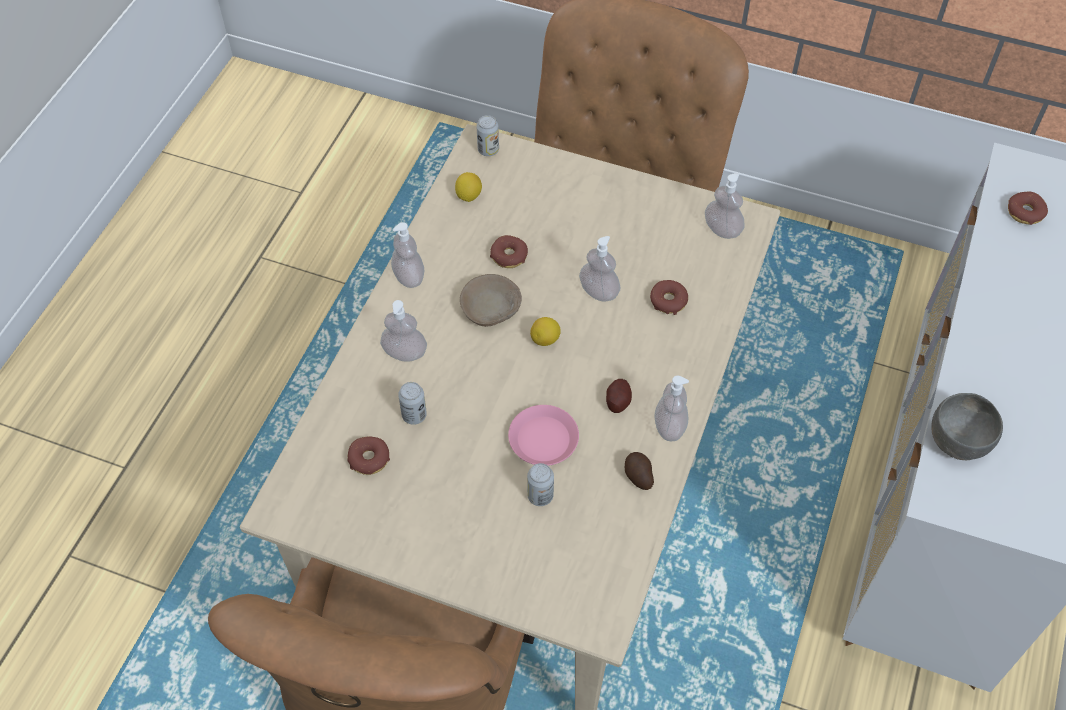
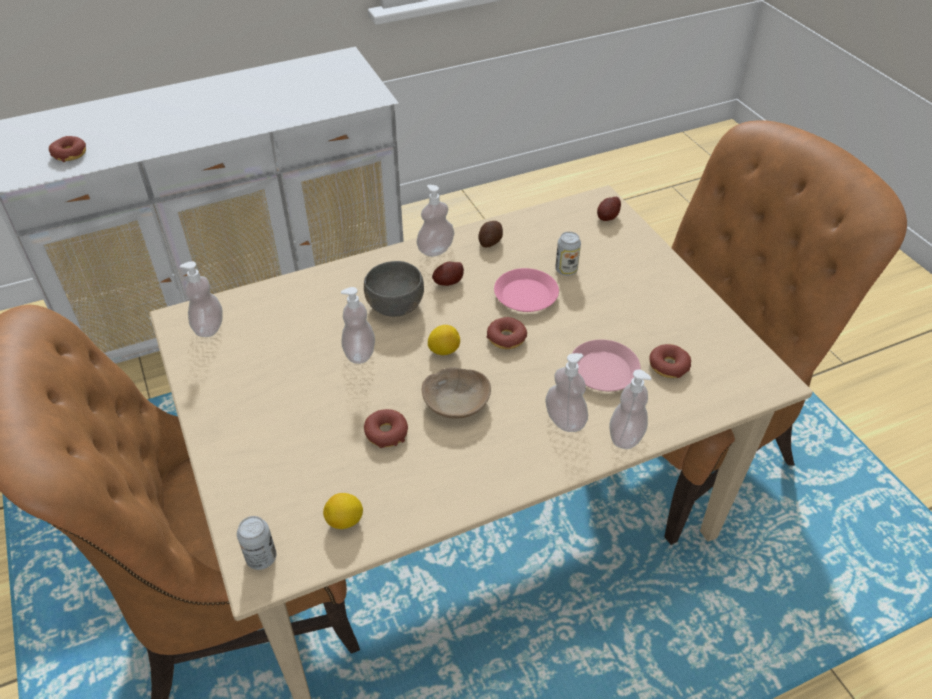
camera: 135 degrees left, 10 degrees down
(409, 277) = (492, 483): soap dispenser -> soap dispenser (625, 436)
(414, 415) = (604, 370): can -> pink plate
(571, 602) = (607, 217): none -> potato
(668, 301) = (323, 312): donut -> donut (506, 338)
(959, 440) = (321, 106): grey bowl -> grey bowl (394, 305)

